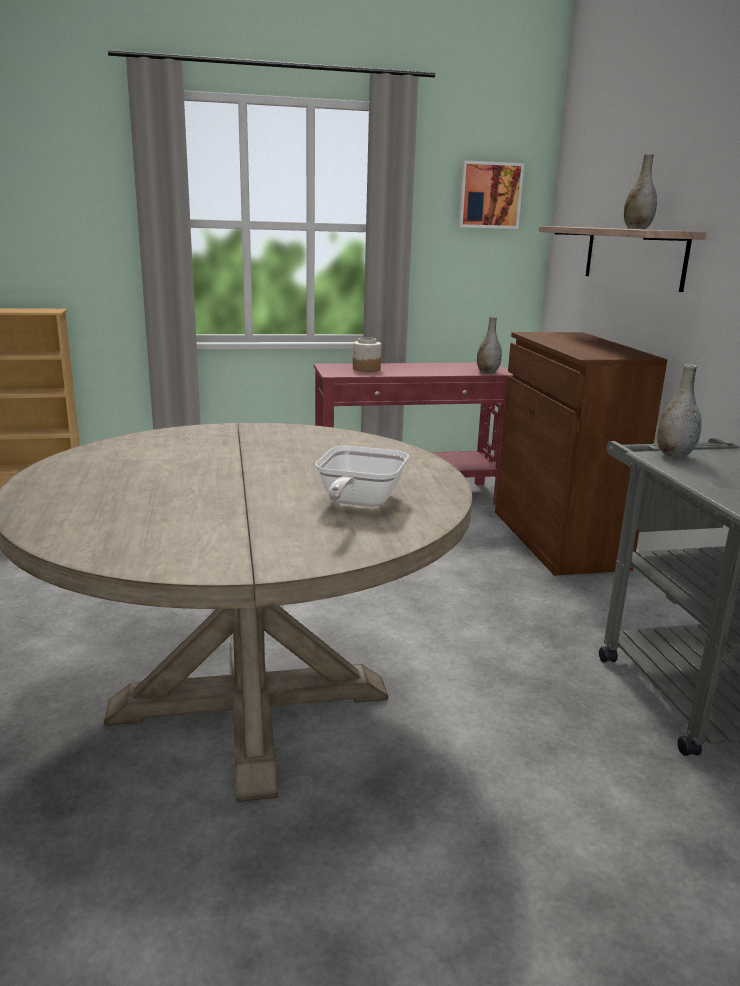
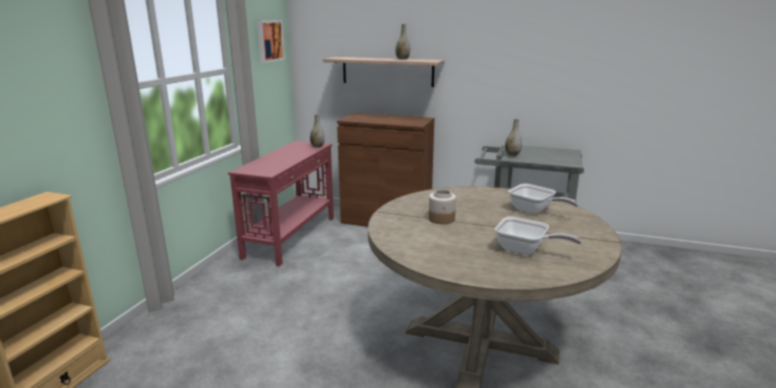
camera: 60 degrees left, 0 degrees up
(150, 510) = (525, 250): none -> frying pan
(366, 369) = (269, 165): jar -> jar (441, 219)

